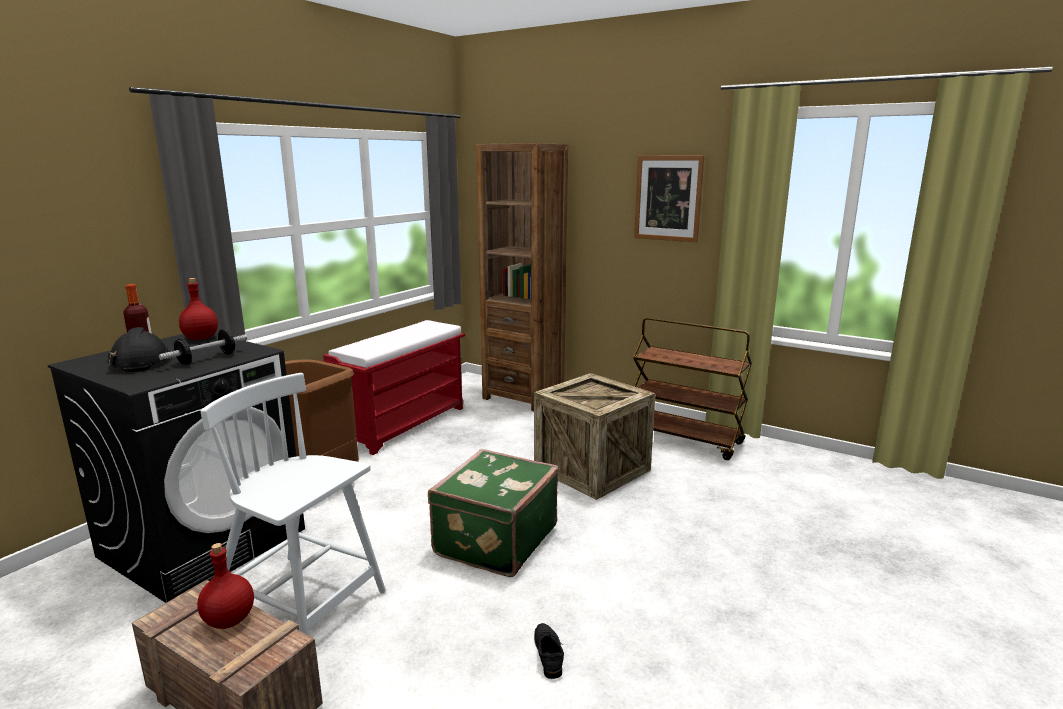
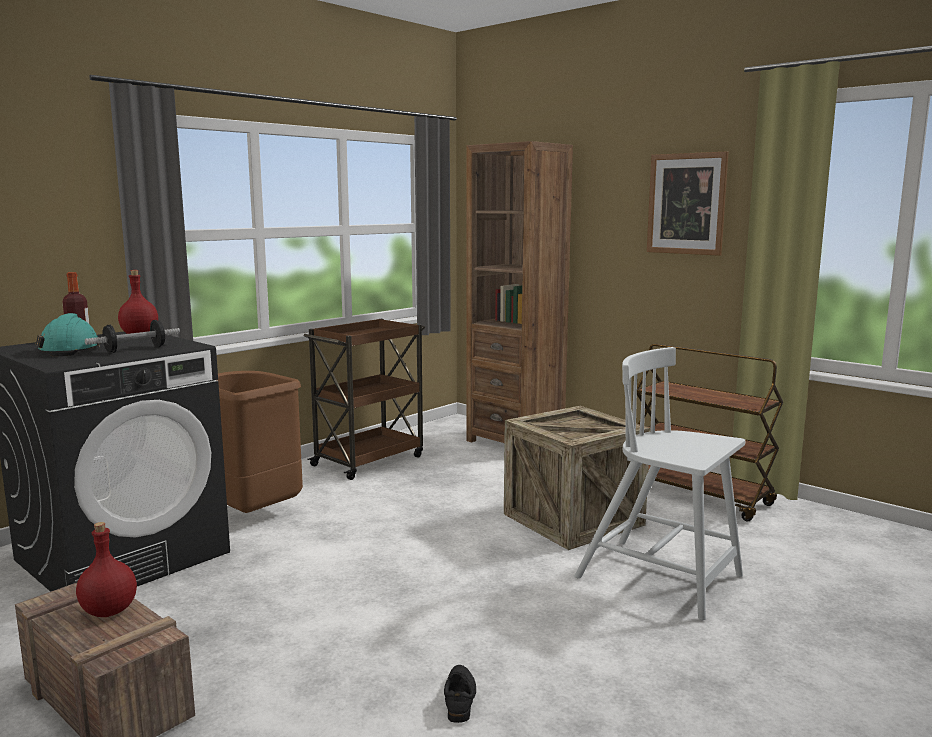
camera: 10 degrees right, 5 degrees down
(141, 362) = (71, 349): black hard hat -> turquoise hard hat
(302, 603) = (204, 621): white chair -> white chair (662, 578)
(404, 424) = (369, 460): red bench -> brown cart
(494, 540) = (433, 580): green suitcase -> none

